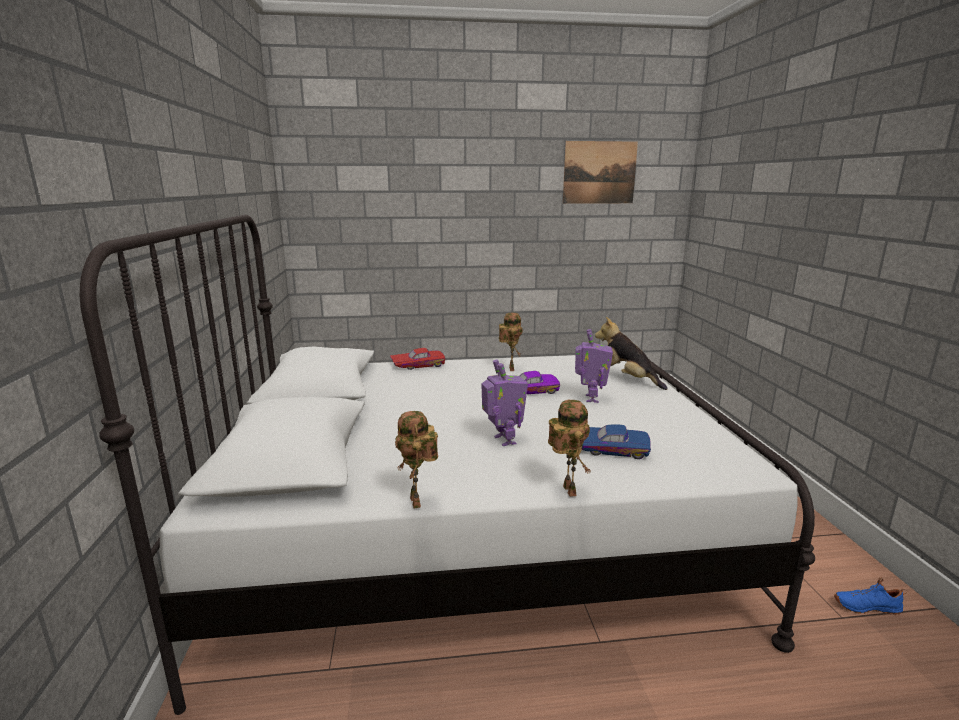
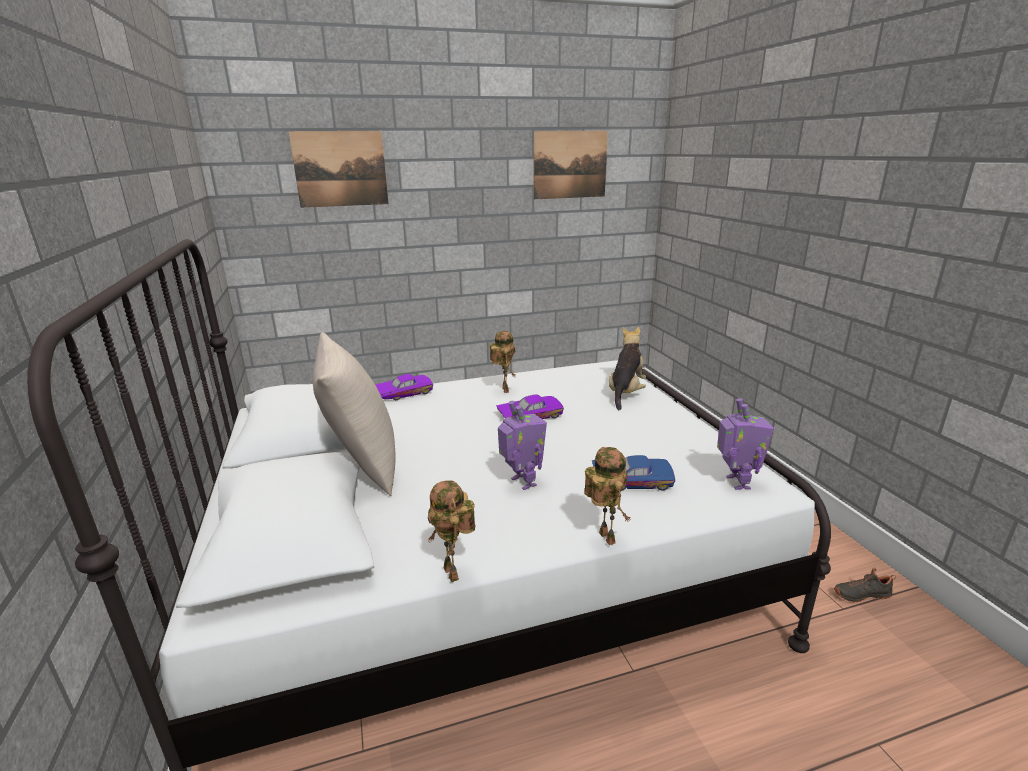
camera: 10 degrees left, 5 degrees up
(365, 414) = (362, 464): none -> beige pillow
(388, 171) = (340, 169): none -> picture
(417, 364) = (403, 393): red toy car -> purple toy car
(590, 398) = (596, 420): toy robot -> toy robot (736, 483)
(627, 379) = (625, 393): plush toy -> plush toy turned 75 degrees clockwise
(866, 606) = (860, 593): blue shoe -> black shoe

